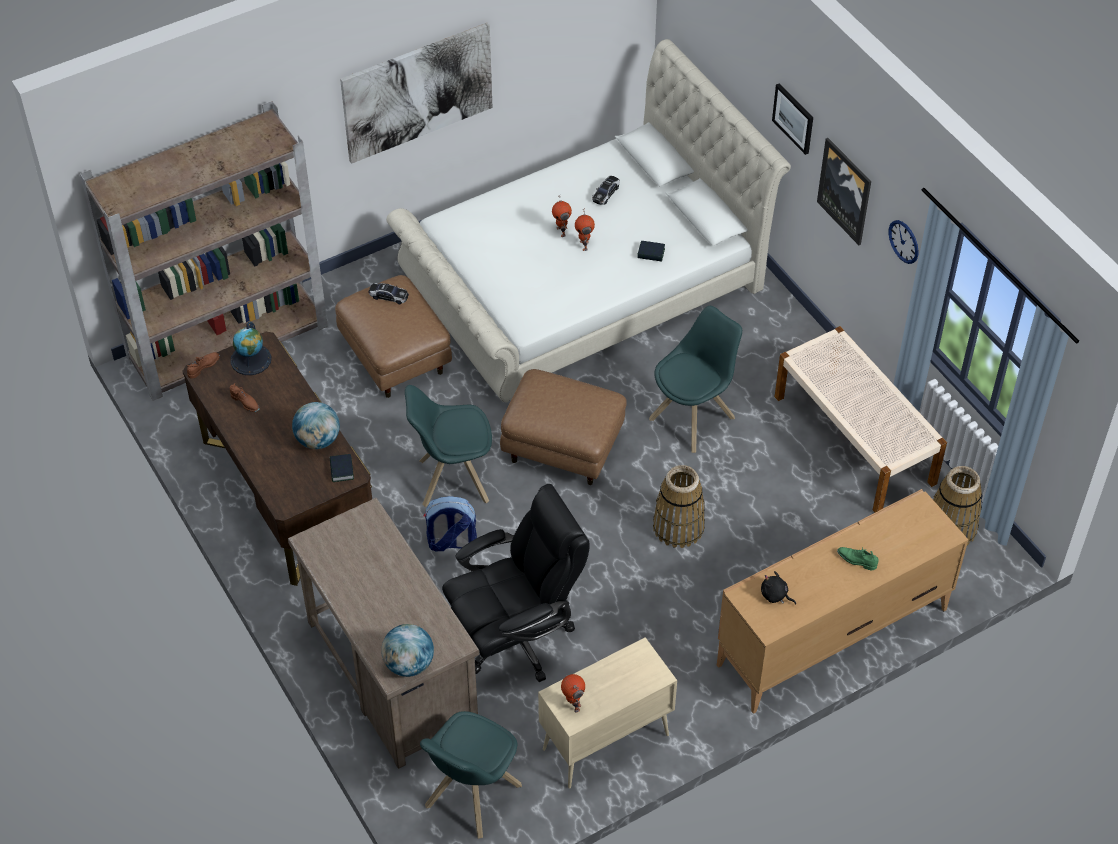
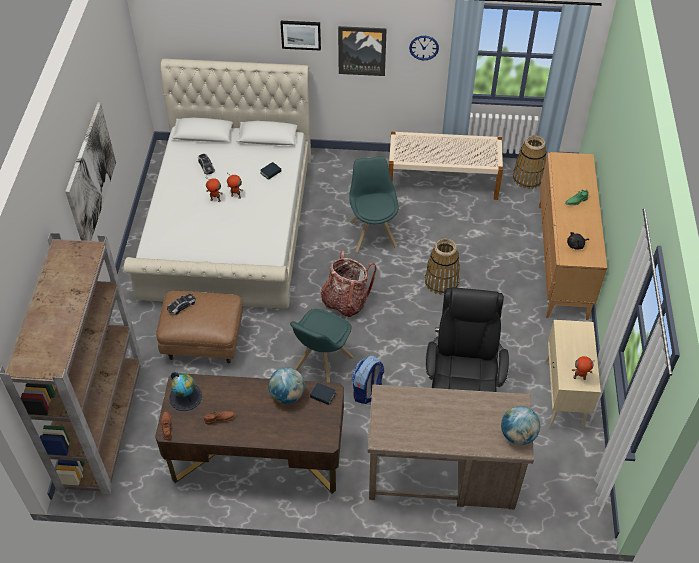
camera: 55 degrees left, 0 degrees up
(472, 795) = (558, 481): turquoise chair -> none
(564, 450) = (345, 301): brown ottoman -> backpack

